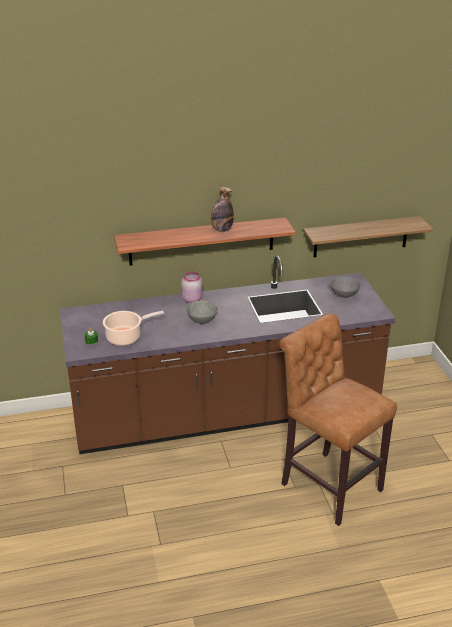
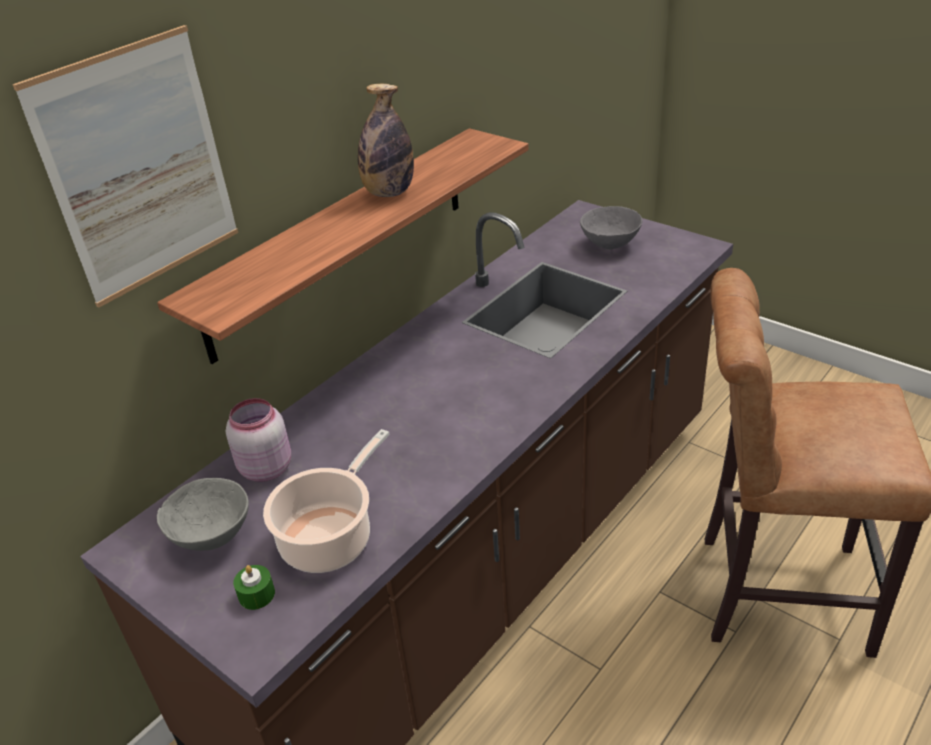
camera: 35 degrees left, 5 degrees up
(119, 189) = (139, 168): none -> picture
(192, 299) = (366, 378): pink jar -> pink jar (265, 467)
(202, 321) = (443, 410): grey bowl -> grey bowl (213, 535)
(361, 237) = (570, 130): shelf -> none

